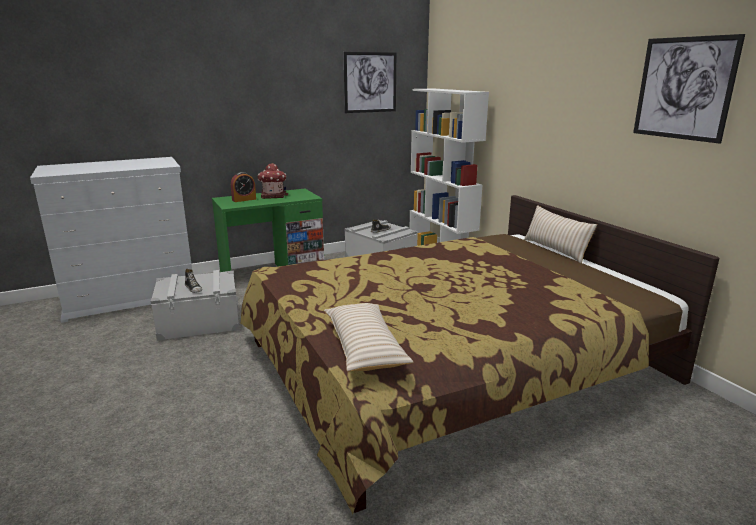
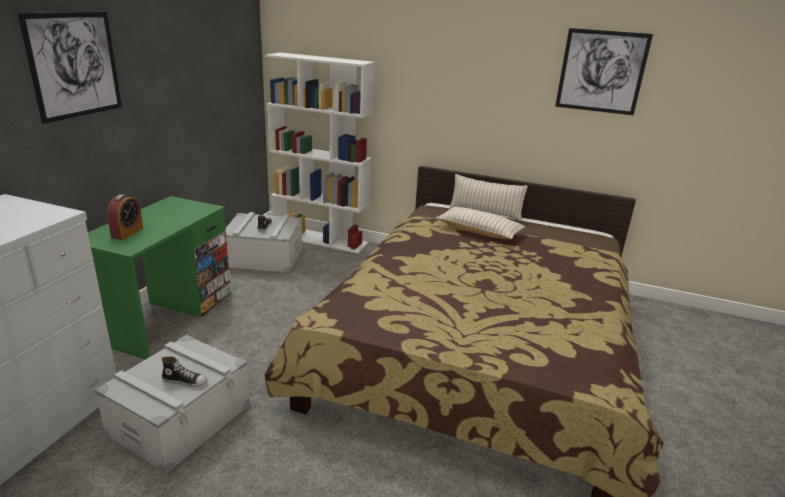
camera: 45 degrees left, 5 degrees up
(273, 195) = (153, 216): toy house -> none
(364, 347) = (562, 364): beige pillow -> beige pillow (479, 231)
(370, 82) = (217, 48): picture -> picture (74, 65)

